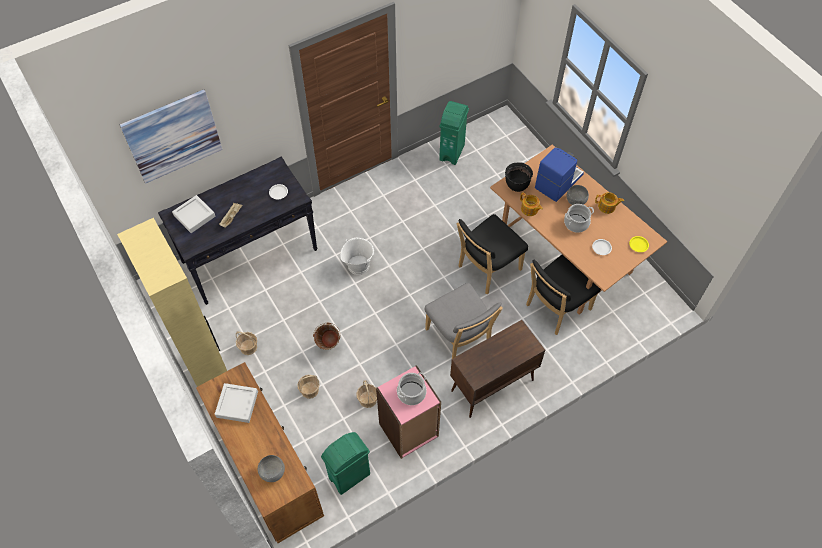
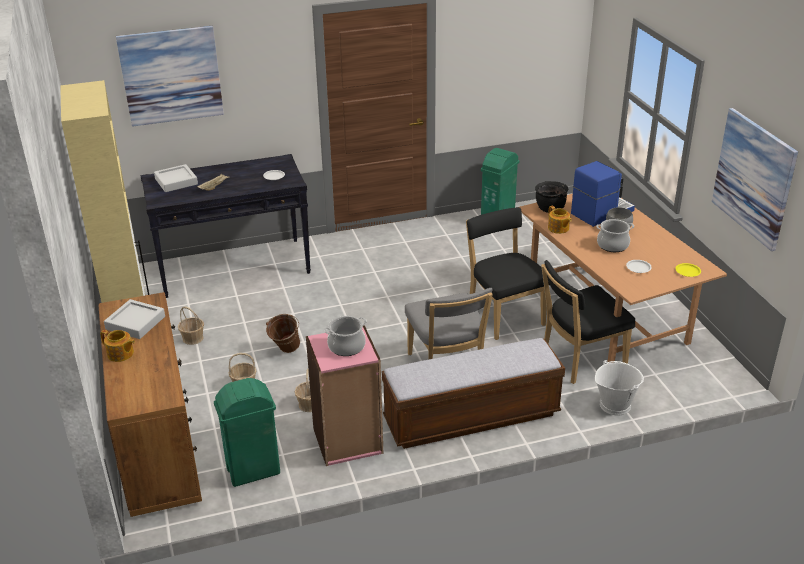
camera: 15 degrees right, 25 degrees down
(272, 473) = (141, 384): grey bowl -> none
(358, 265) = (351, 291): white bucket -> white bucket (615, 405)
(487, 269) = (504, 315): black chair -> black chair turned 90 degrees clockwise
(491, 386) = (471, 417): brown cabinet -> bench
(607, 207) = (656, 237): teapot -> teapot (120, 354)
(692, 179) = (754, 178): none -> picture

